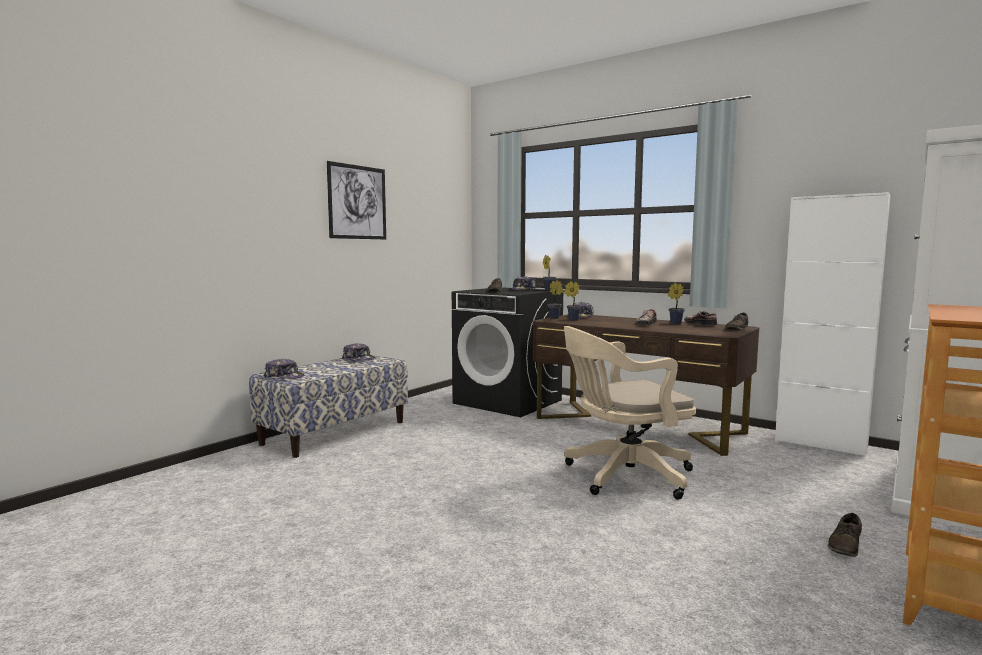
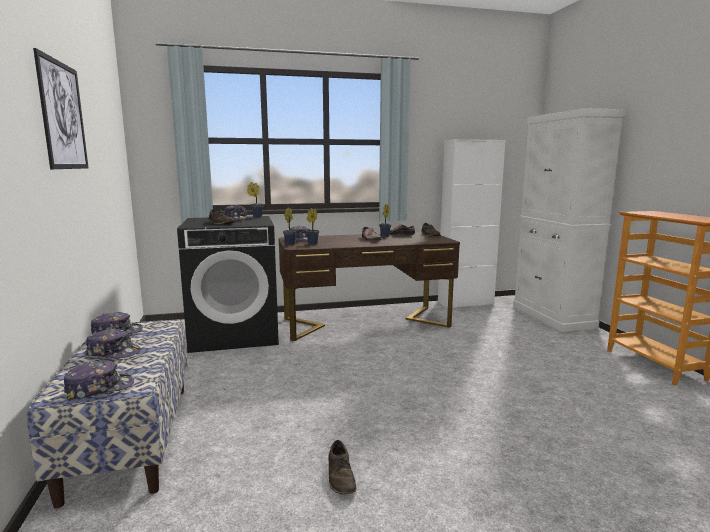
camera: 50 degrees left, 5 degrees up
(331, 366) = (113, 352): none -> cap
(623, 476) = (443, 363): beige office chair -> none
(845, 545) = (590, 357): brown shoe -> brown shoe (341, 476)

